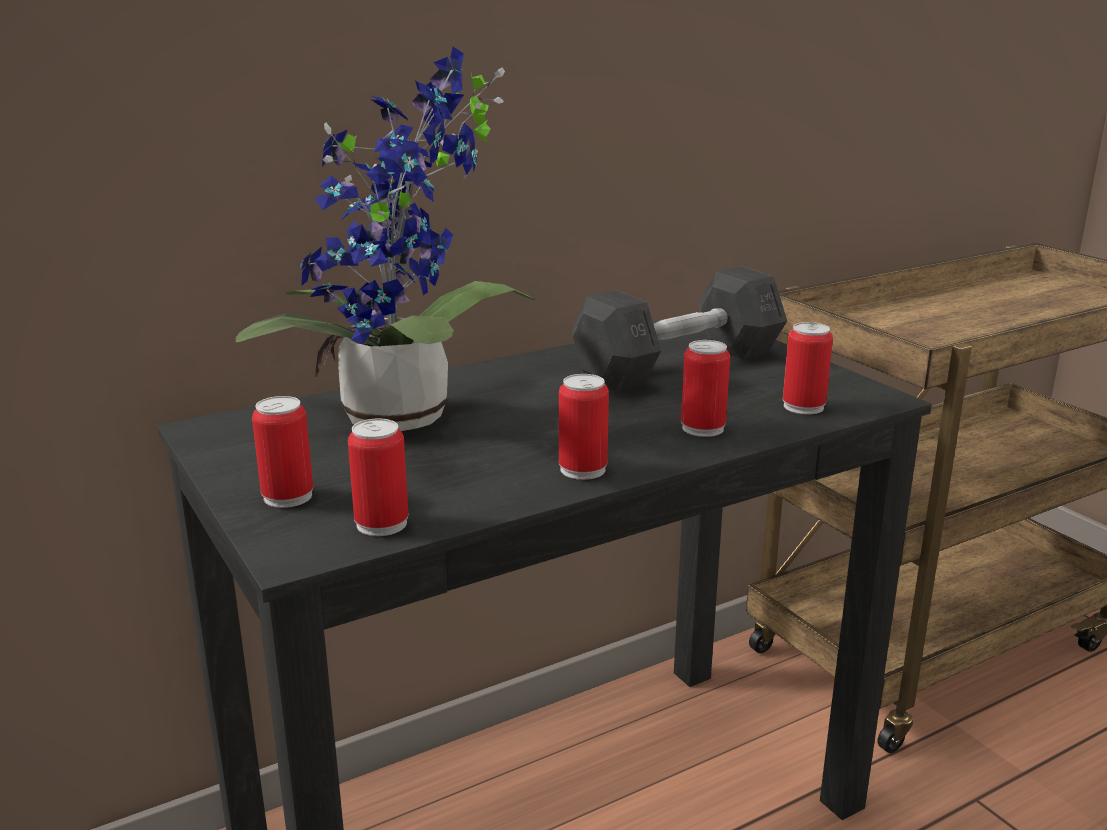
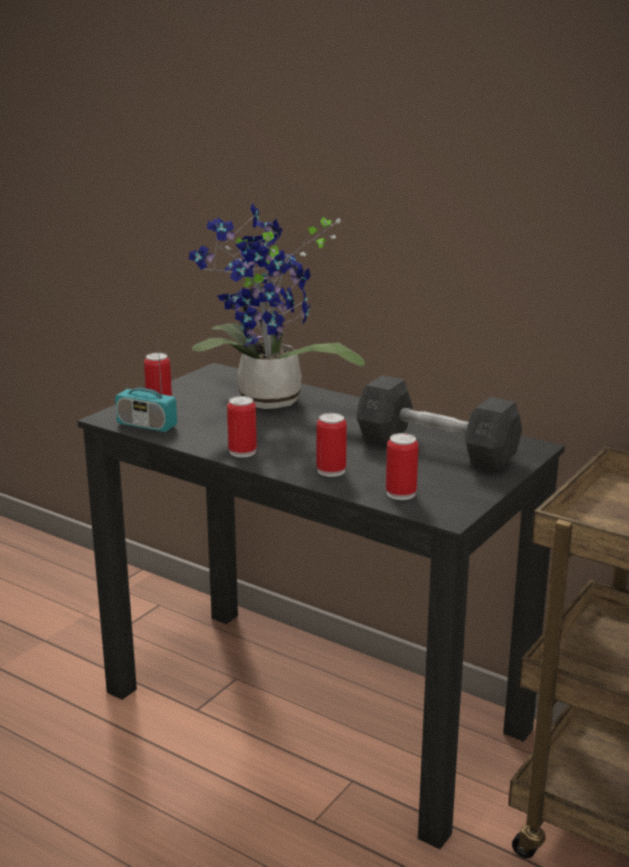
camera: 65 degrees right, 0 degrees up
(381, 523) = (147, 425): can -> radio

